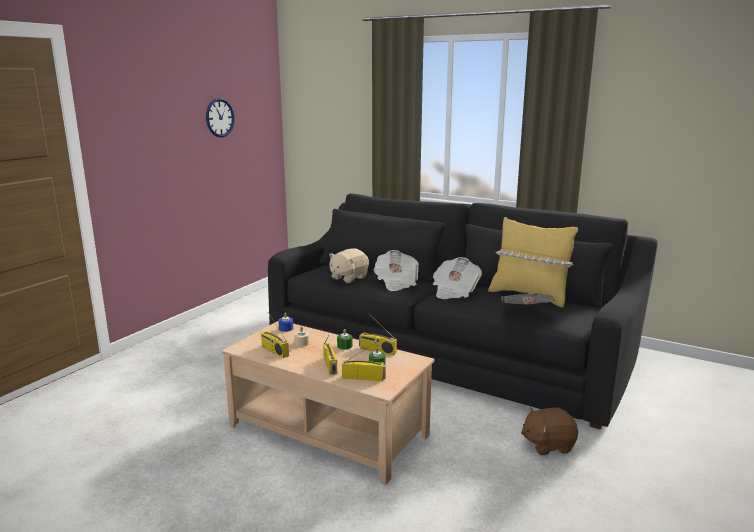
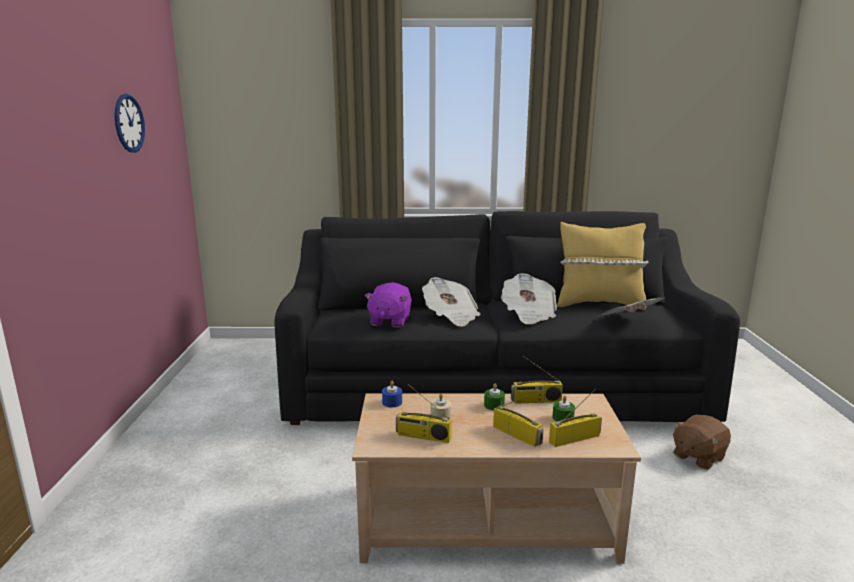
camera: 30 degrees left, 0 degrees up
(348, 278) = (389, 321): beige plush toy -> purple plush toy

